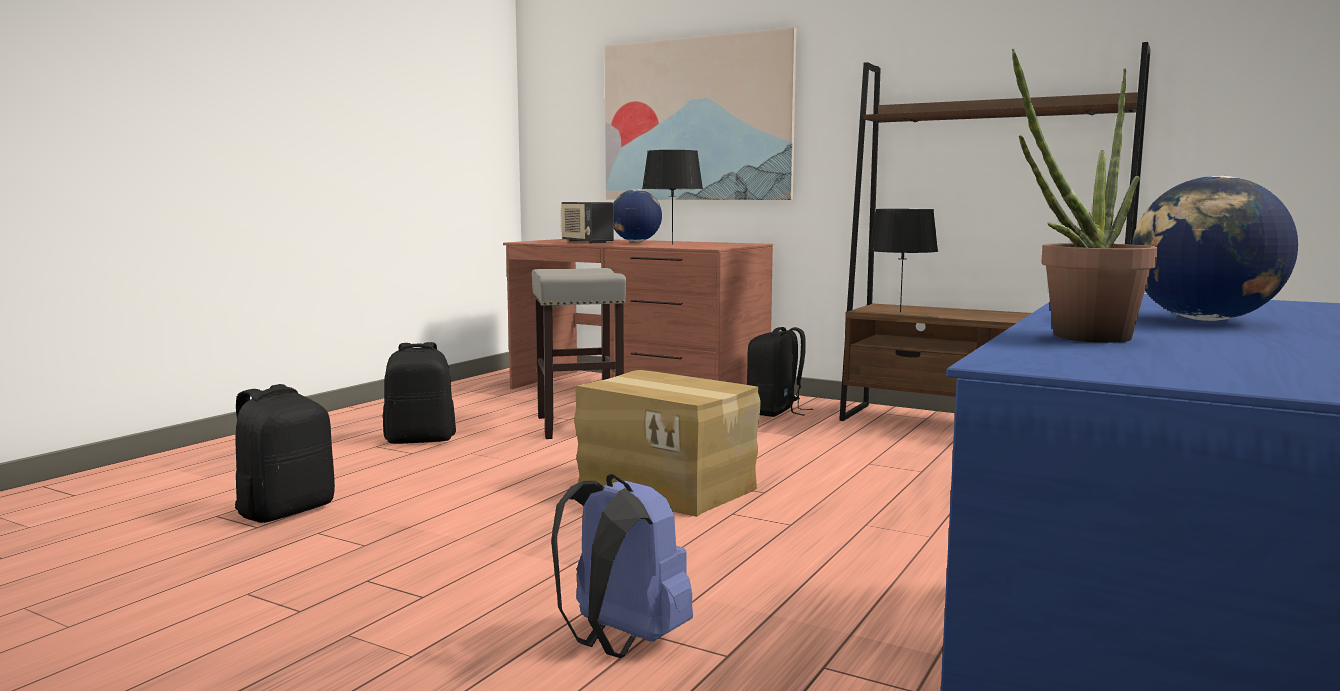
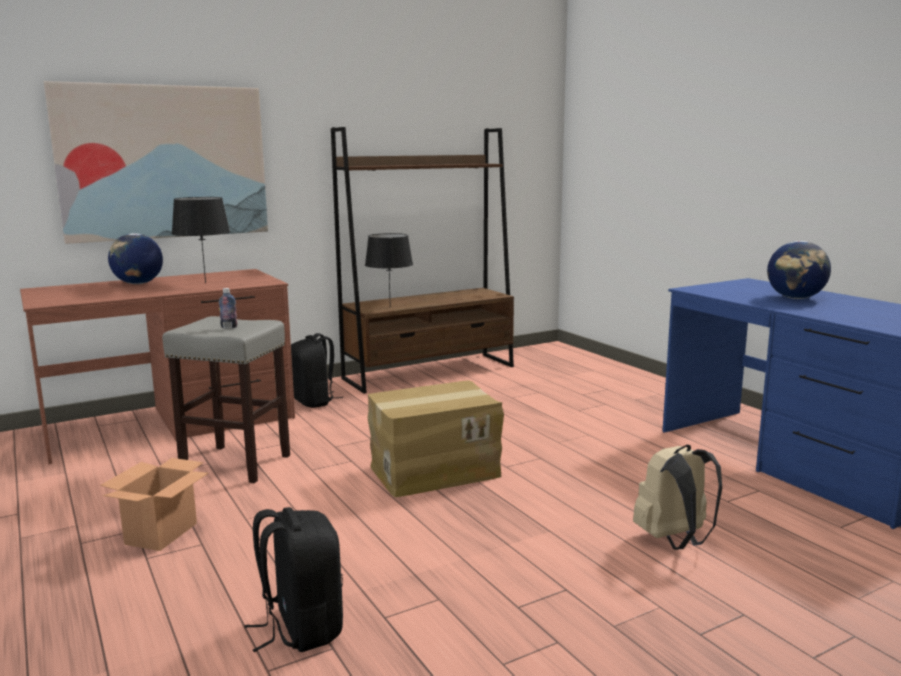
camera: 60 degrees left, 5 degrees up
(421, 439) = (161, 533): black backpack -> cardboard box
(573, 272) = (229, 327): none -> bottle
(586, 242) = (105, 292): radio -> none
(621, 642) = (675, 540): blue backpack -> beige backpack
(1079, 338) = (846, 317): potted plant -> none

